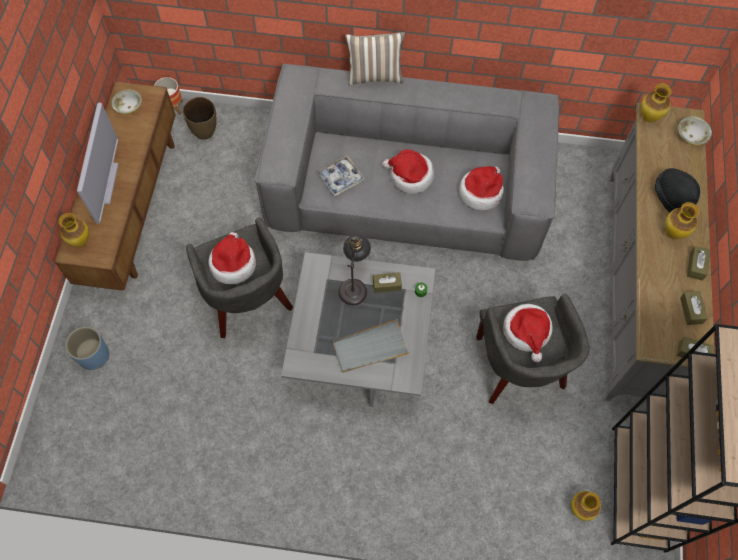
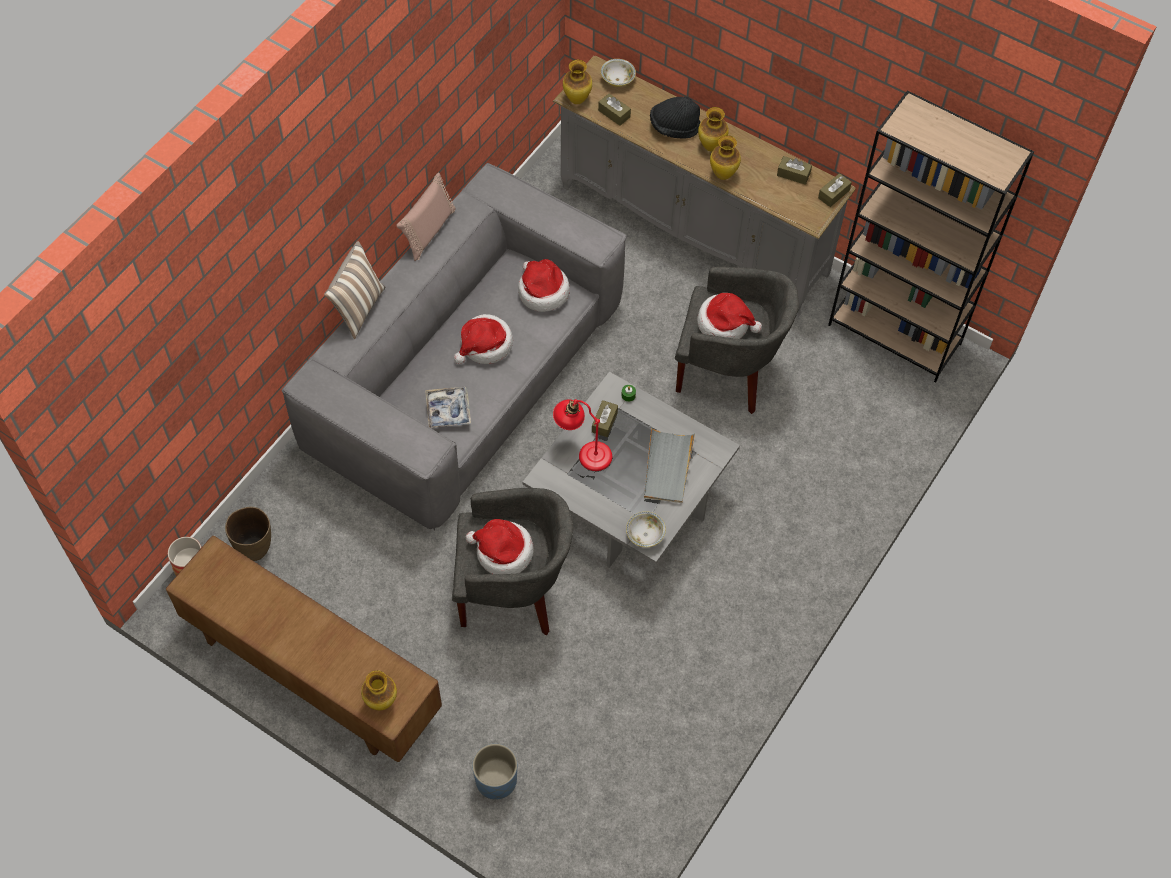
camera: 65 degrees left, 5 degrees down
(105, 183) = (314, 648): television -> none
(129, 107) = (217, 586): bowl -> bowl (645, 535)
(354, 280) = (582, 449): grey table lamp -> red table lamp
(469, 86) = (428, 231): none -> beige pillow
(581, 509) = (893, 389): vase -> vase (723, 174)
(696, 266) = (752, 147): brown tissue box -> brown tissue box (614, 114)

